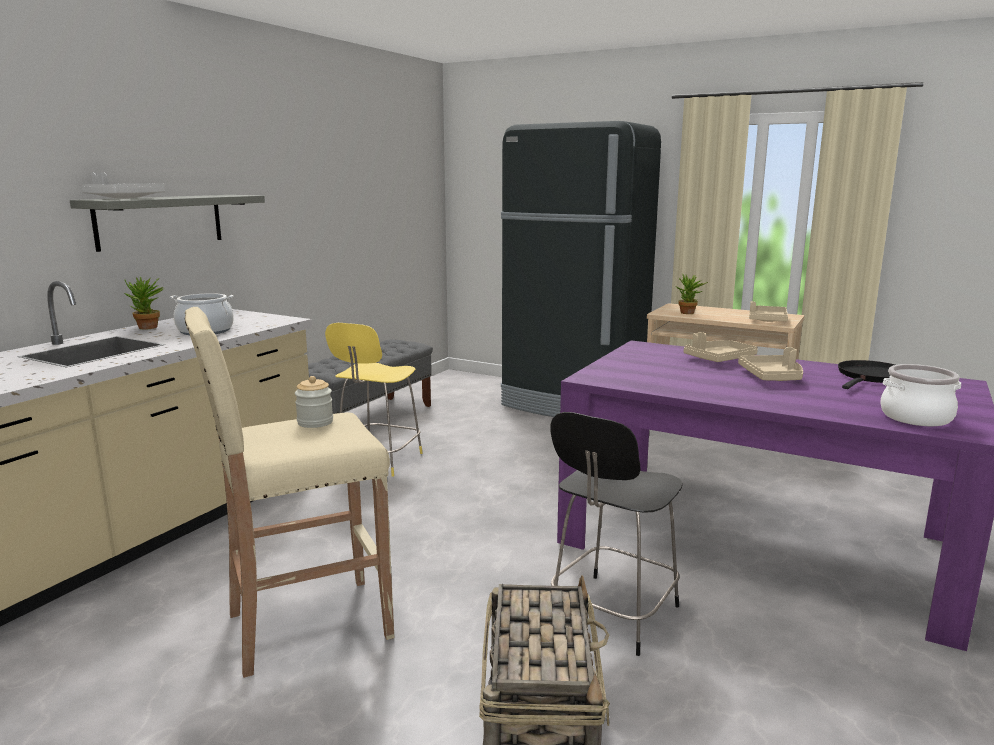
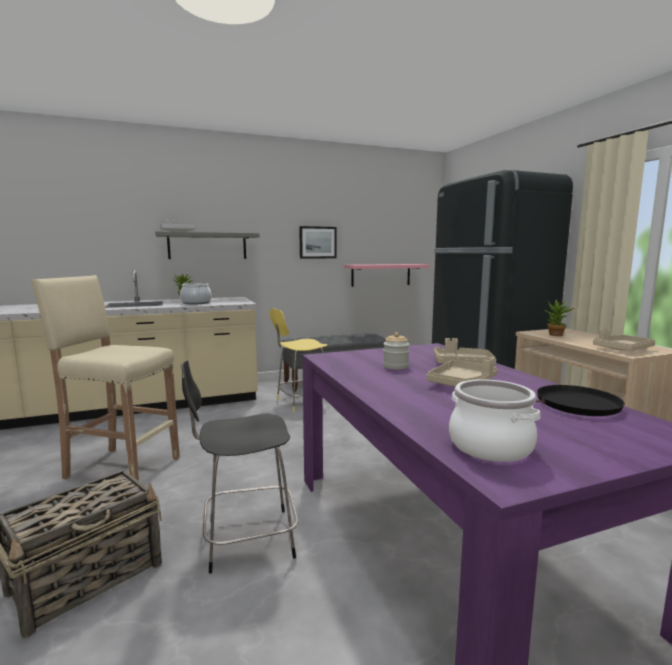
camera: 40 degrees right, 5 degrees down
(313, 204) = (317, 242): none -> picture
(315, 422) = (136, 348): jar -> jar (395, 366)
(388, 249) = (381, 275): none -> pink shelf

